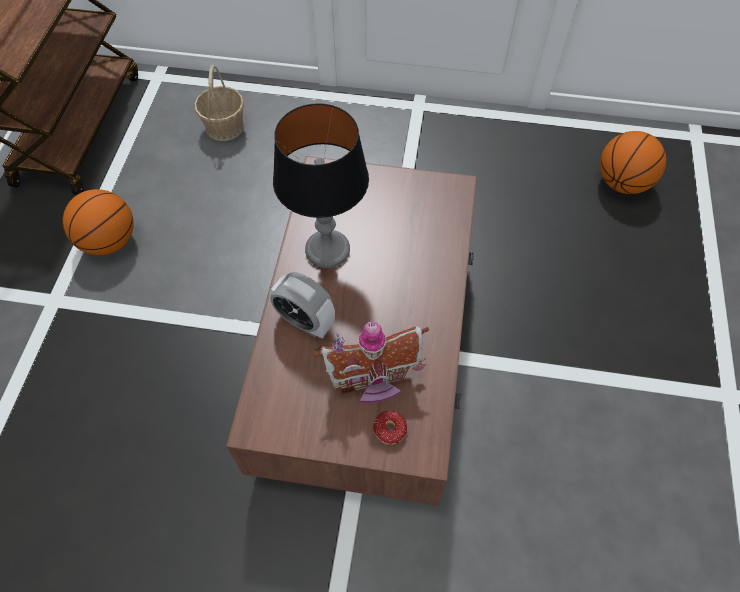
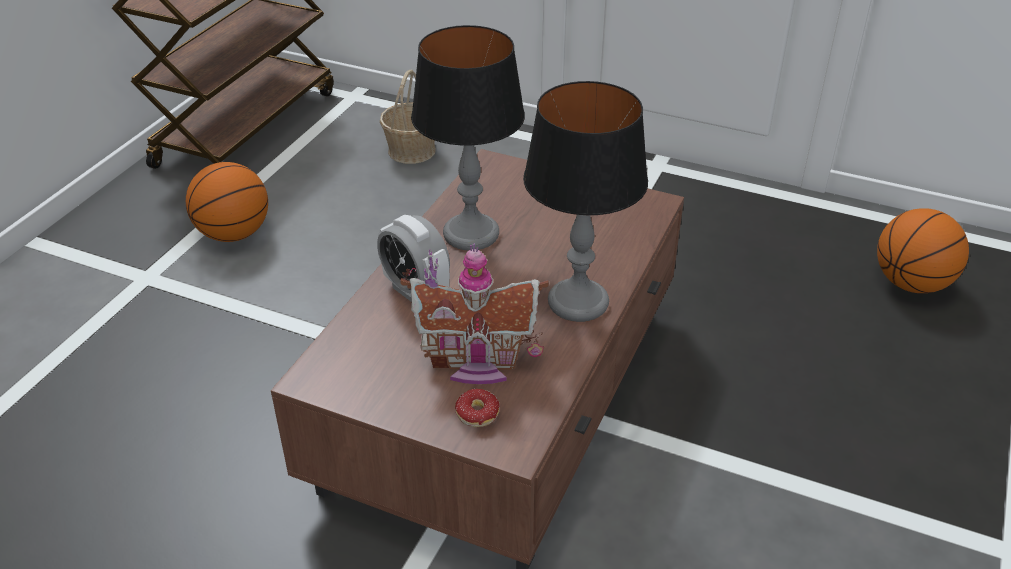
camera: 15 degrees right, 20 degrees down
(430, 302) = (578, 302): none -> table lamp

